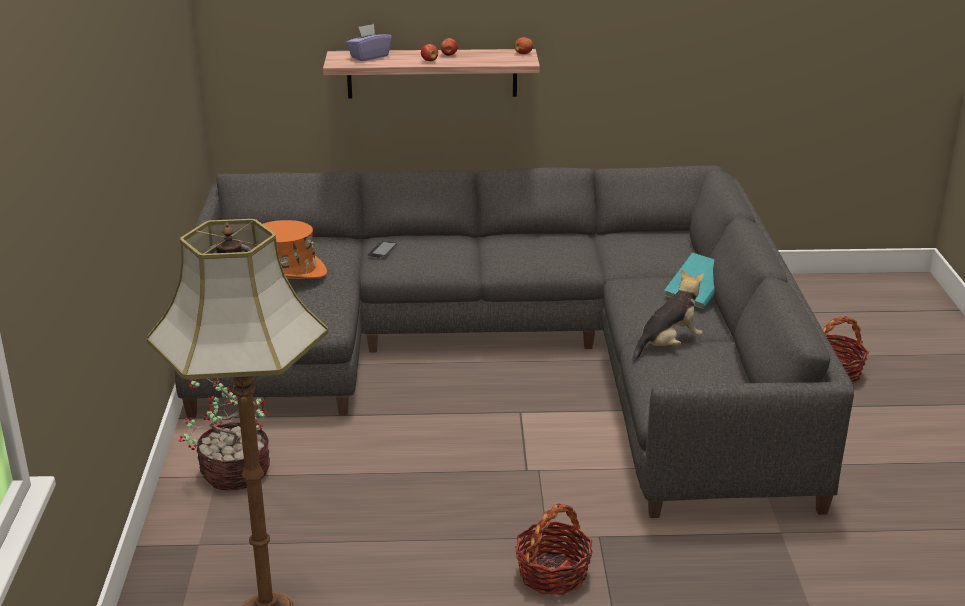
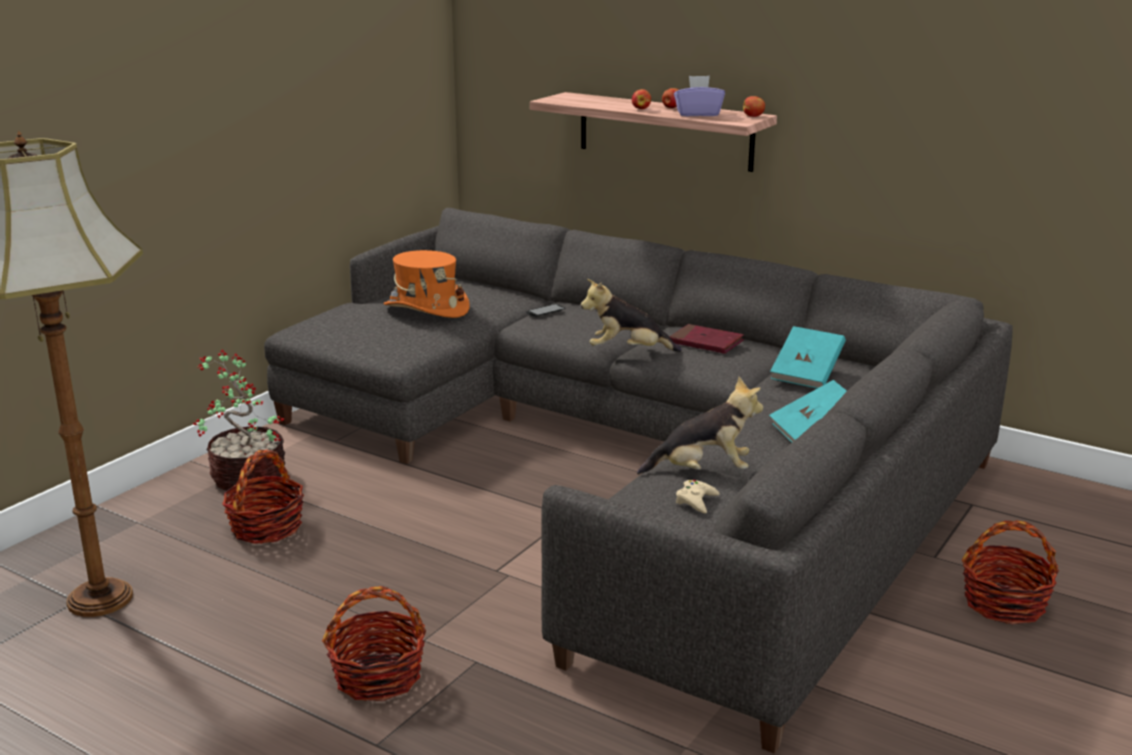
camera: 35 degrees right, 5 degrees down
(313, 506) = (266, 527): none -> basket
(369, 56) = (591, 99): purple tissue box -> purple tissue box (698, 114)
(493, 268) = (627, 351): none -> plush toy
(536, 244) = (706, 343): none -> red book
(634, 251) = (806, 374): none -> turquoise book
(698, 367) = (696, 501): none -> beige game controller

